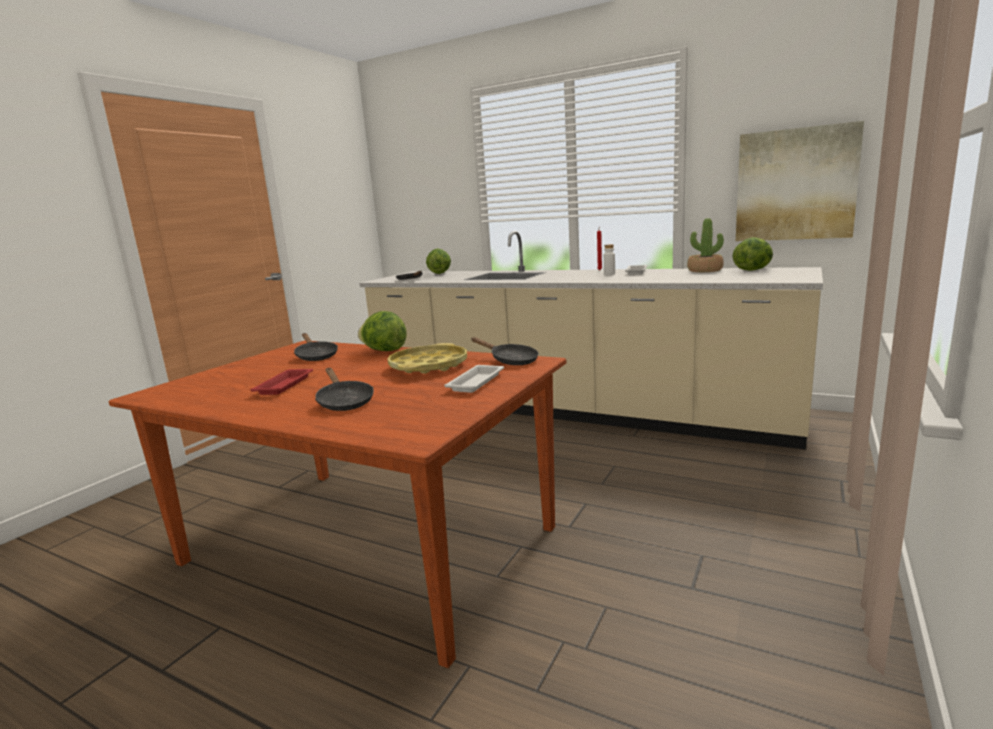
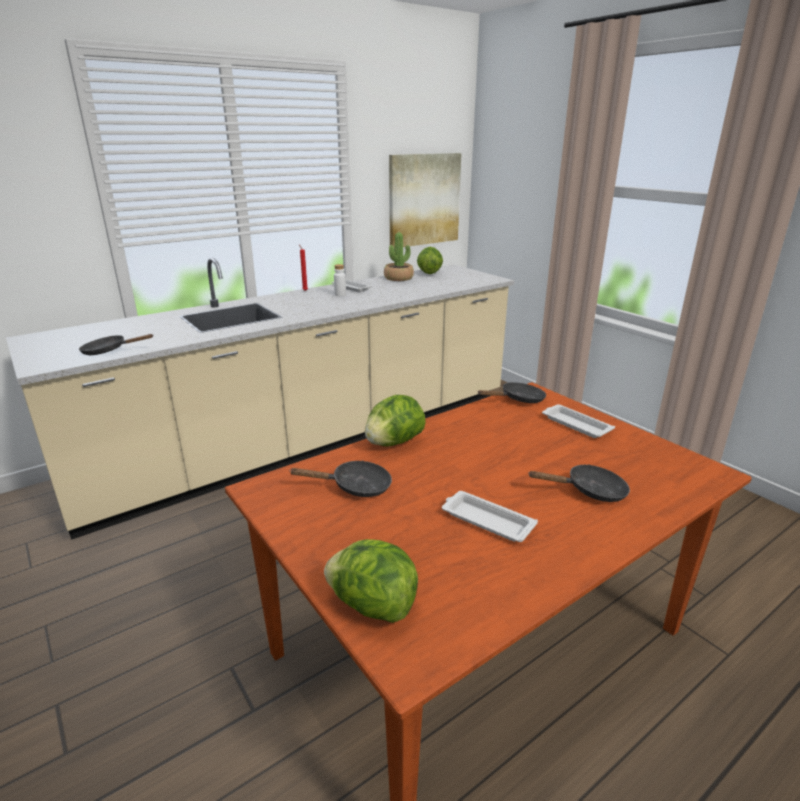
camera: 65 degrees left, 10 degrees up
(285, 385) = (486, 520): red tray -> white tray
(428, 366) = (495, 433): yellow tray -> none
(439, 273) = (99, 331): lettuce -> lettuce (372, 605)

